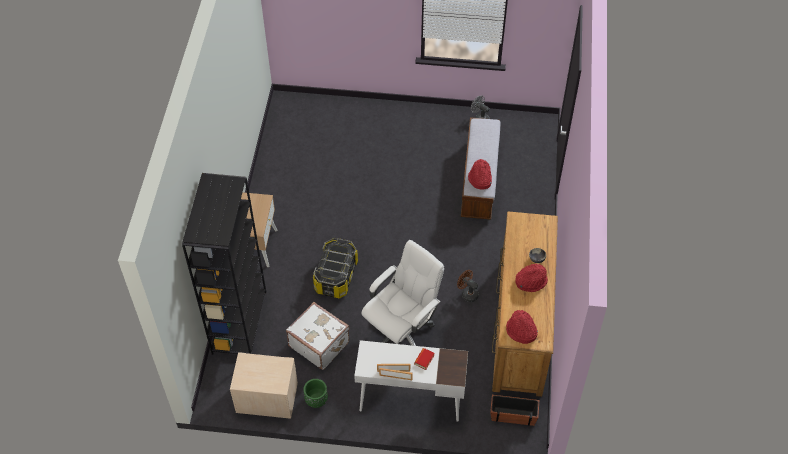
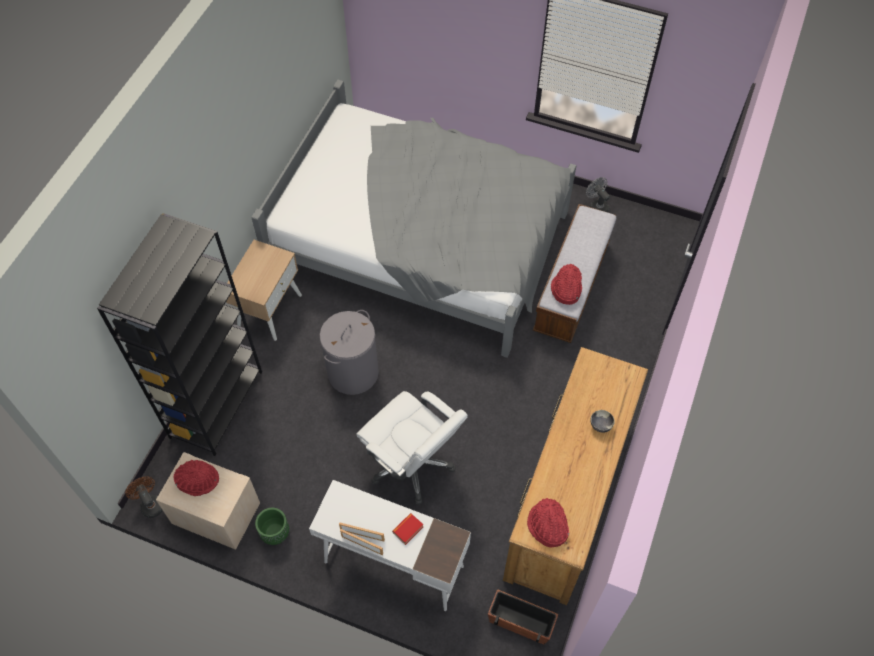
camera: 15 degrees right, 5 degrees up
(319, 343) = (304, 457): white suitcase -> none
(335, 276) = (353, 372): storage box -> grey laundry basket
(357, 172) = (422, 242): none -> grey bed
(402, 330) = (412, 464): white office chair -> white office chair turned 75 degrees clockwise
(467, 293) = (511, 436): brown fan -> brown fan (150, 504)
(531, 281) = (583, 455): red hat -> red hat (198, 480)

